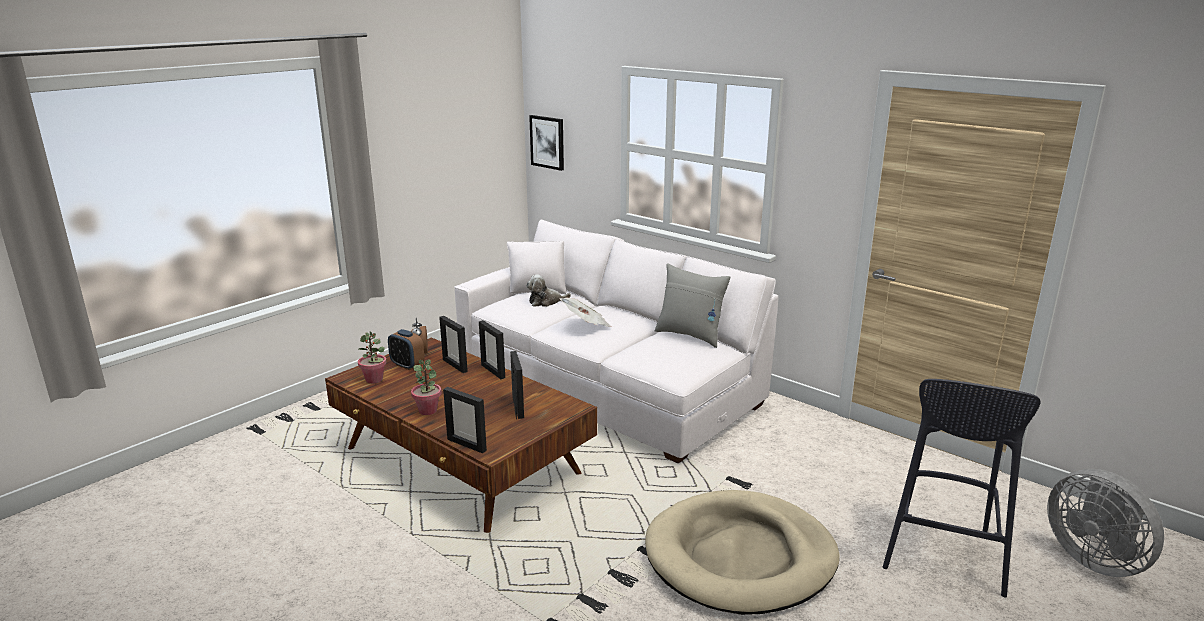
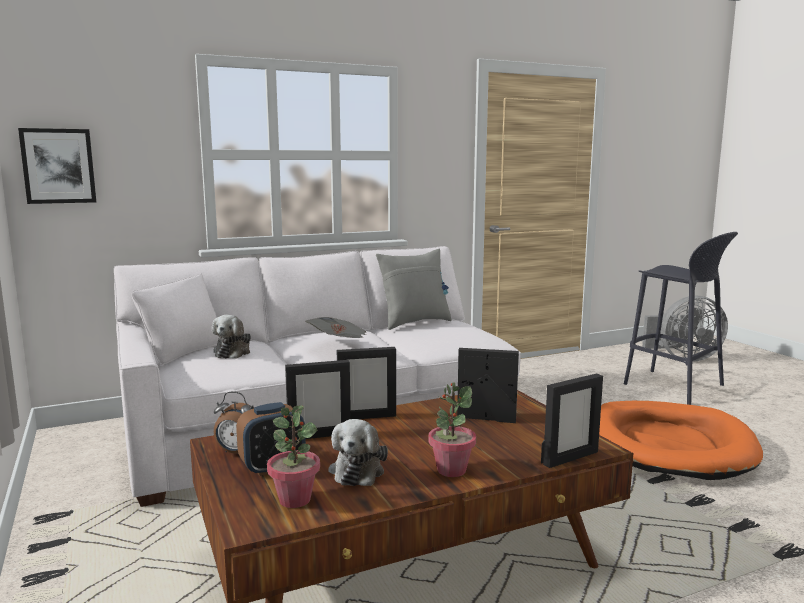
camera: 65 degrees left, 10 degrees down
(414, 386) = (357, 470): none -> plush toy
(740, 557) = (669, 445): beige dog bed -> orange dog bed

